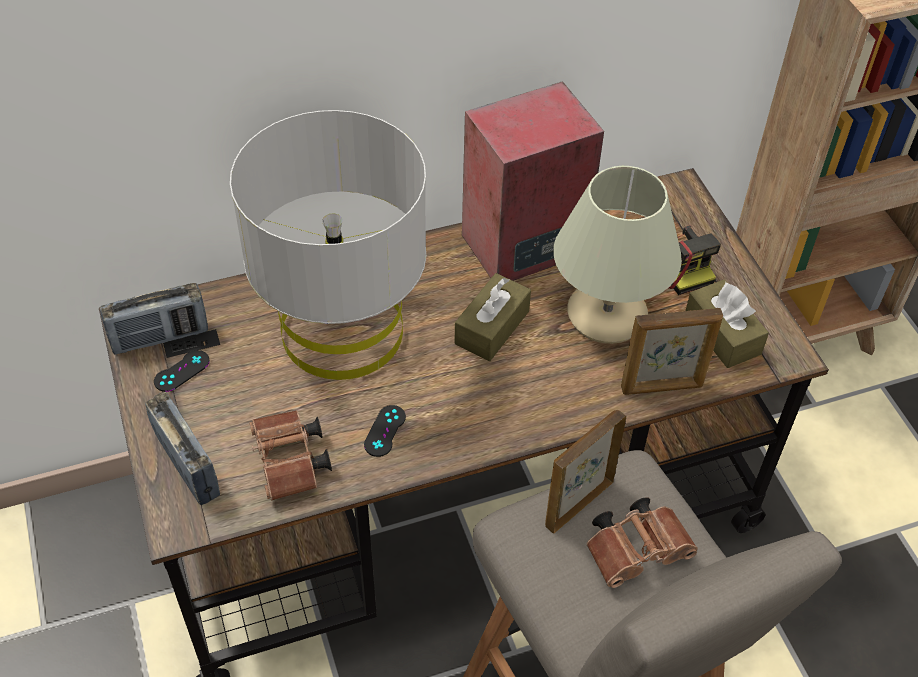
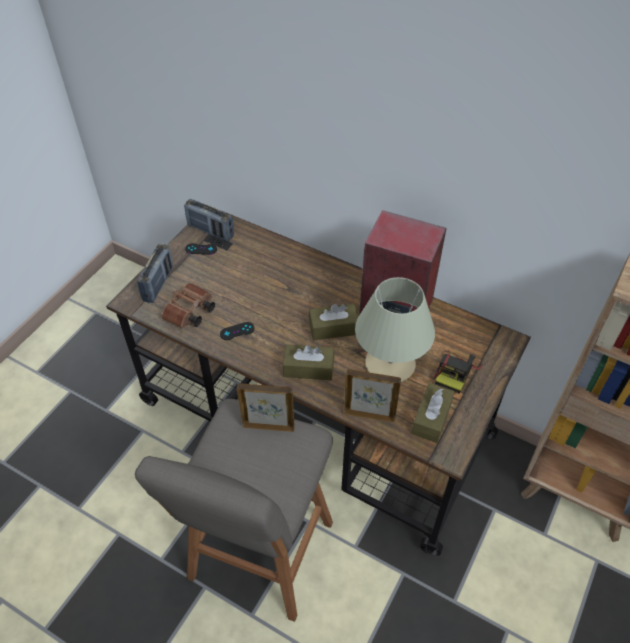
camera: 50 degrees right, 0 degrees up
(341, 331) = (274, 281): grey table lamp -> none
(530, 397) = (308, 368): none -> brown tissue box
(639, 550) = (265, 467): brown binoculars -> none
(662, 387) = (369, 414): picture frame -> picture frame turned 150 degrees clockwise

